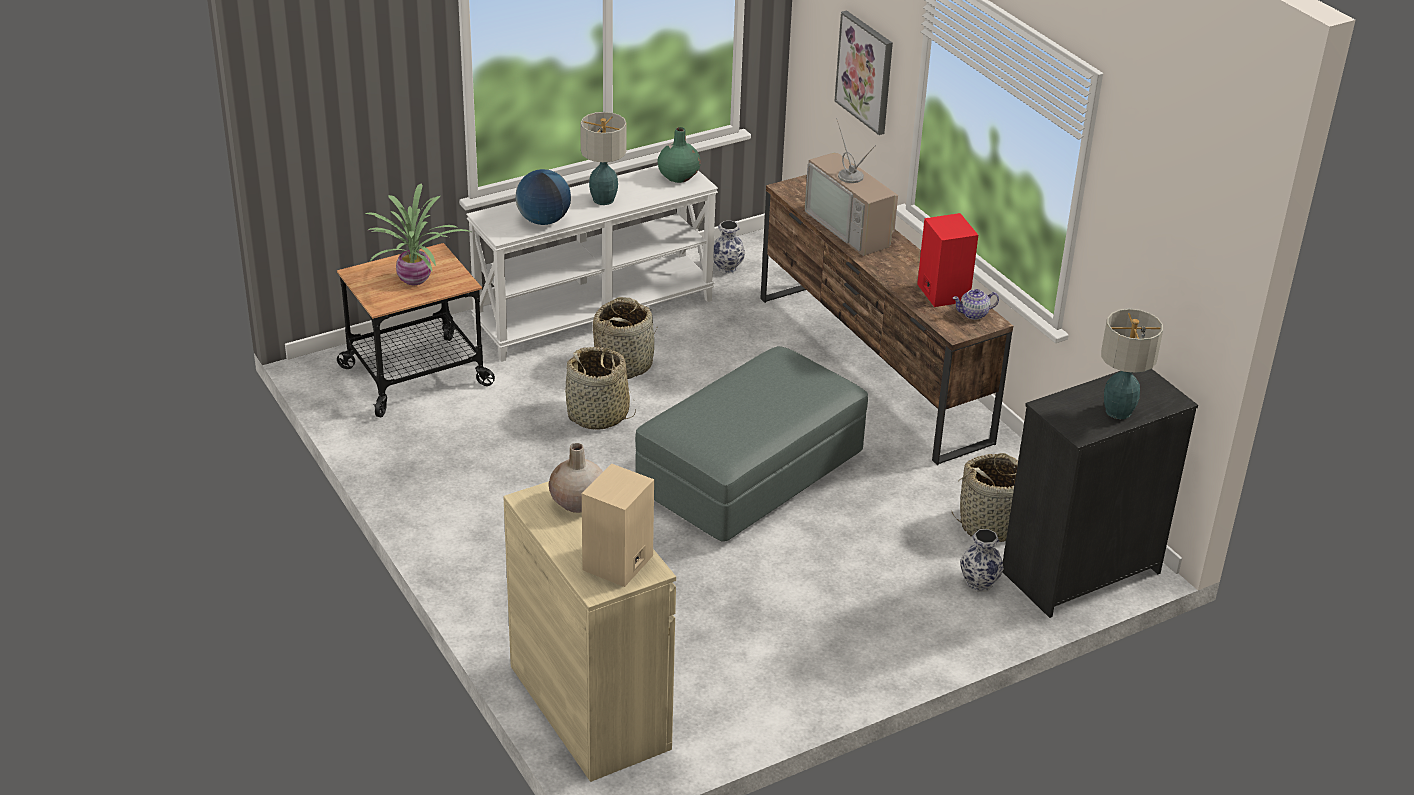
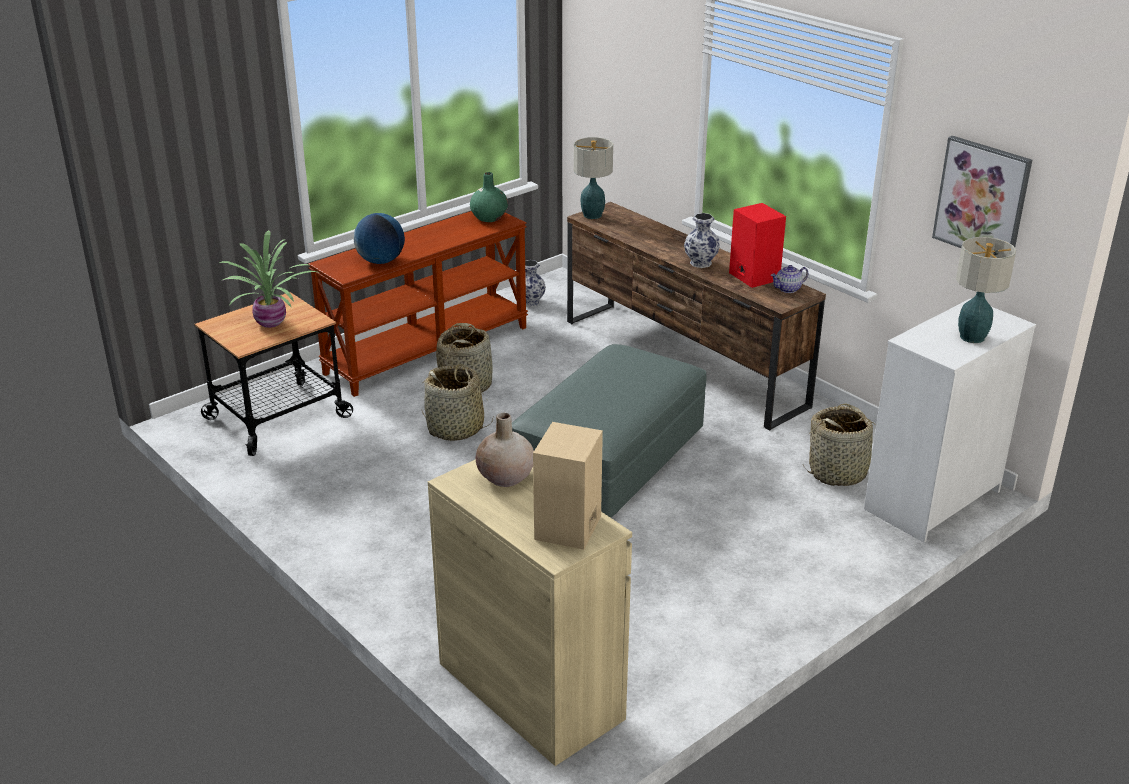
camera: 10 degrees left, 5 degrees down
(594, 314) = (427, 349): white console table -> brown console table
(603, 200) = (429, 241): table lamp -> table lamp (593, 215)
(853, 228) = (654, 238): television -> none
(865, 72) = (643, 107): picture -> picture (982, 199)
(979, 583) = (849, 522): vase -> vase (701, 263)
(1080, 571) = (931, 500): black dresser -> white dresser

